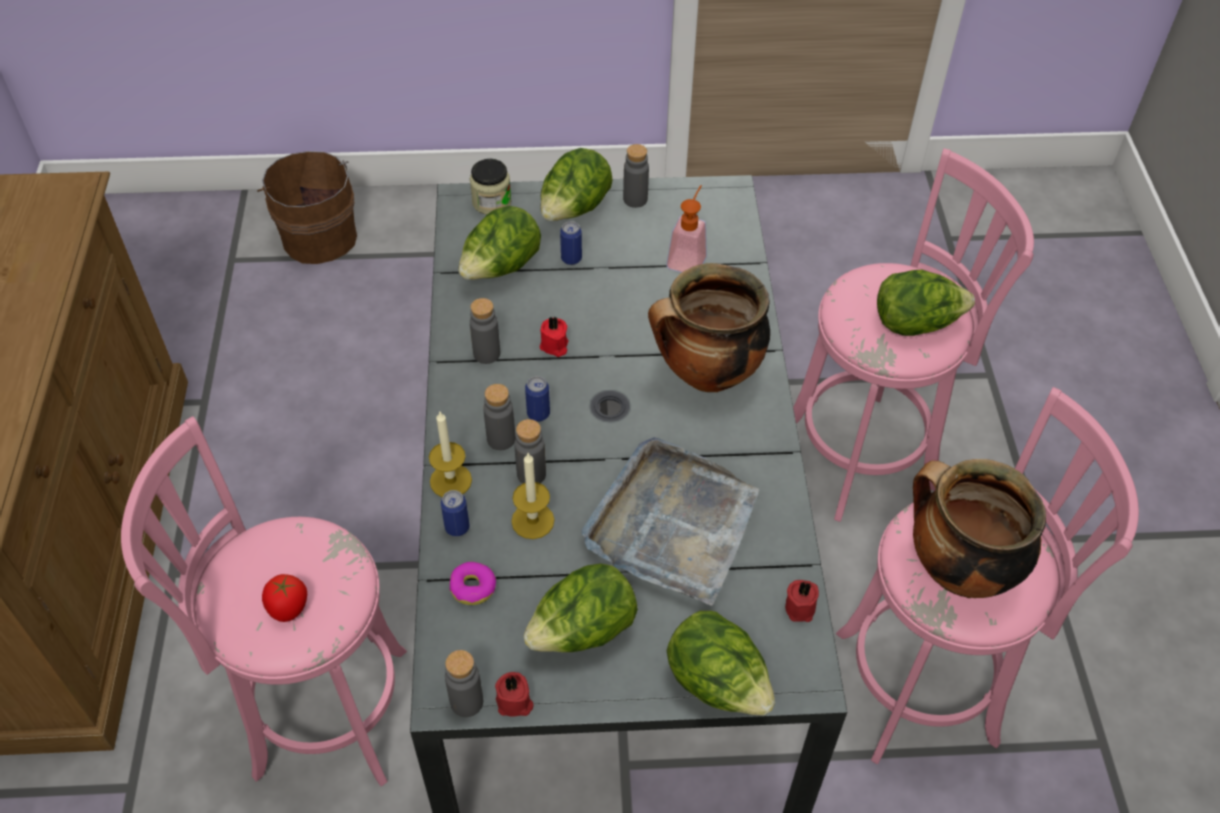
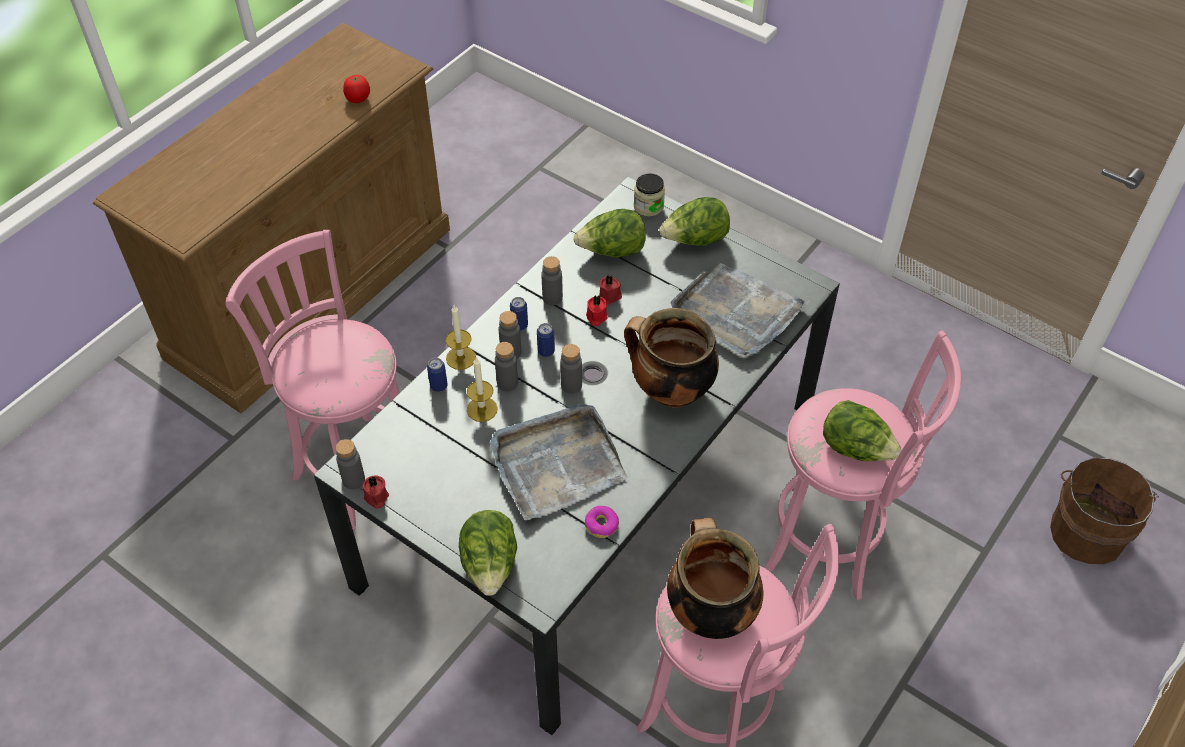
camera: 40 degrees right, 0 degrees up
(288, 608) = (322, 373): tomato -> tomato (358, 99)
(318, 235) = (604, 180): brown bucket -> brown bucket (1087, 530)
(473, 587) = (415, 423): donut -> donut (601, 525)
(571, 258) = (661, 270): can -> can (519, 325)
(583, 631) = (447, 487): lettuce -> none
(635, 199) = (742, 255): grey bottle -> grey bottle (571, 385)
(688, 257) = (737, 312): soap dispenser -> grey tray
(801, 607) = (581, 560): red candle -> red candle (610, 296)

